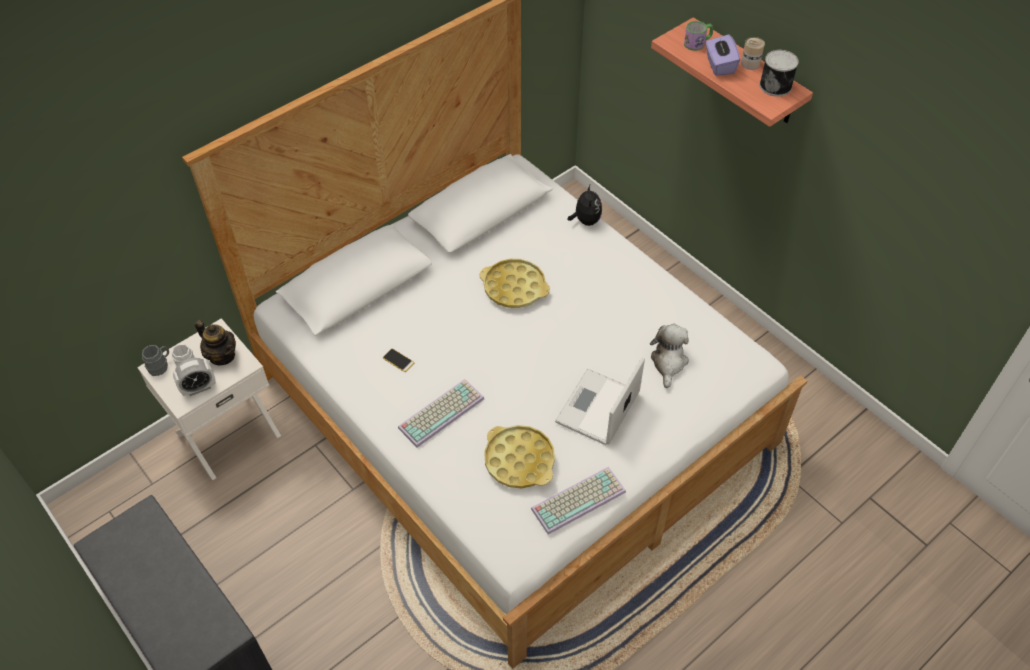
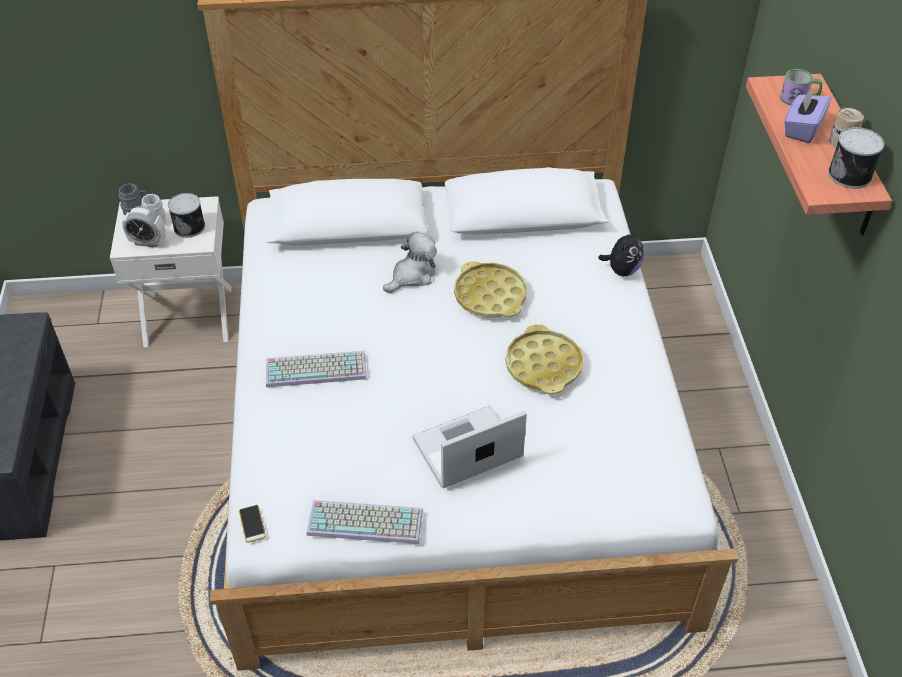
camera: 35 degrees right, 5 degrees down
(222, 356) = (190, 226): teapot -> can
(398, 360) = (323, 304): phone -> phone (252, 524)
(519, 460) = (343, 451): yellow tray -> yellow tray (543, 365)
(668, 362) = (582, 447): plush toy -> plush toy (412, 275)

